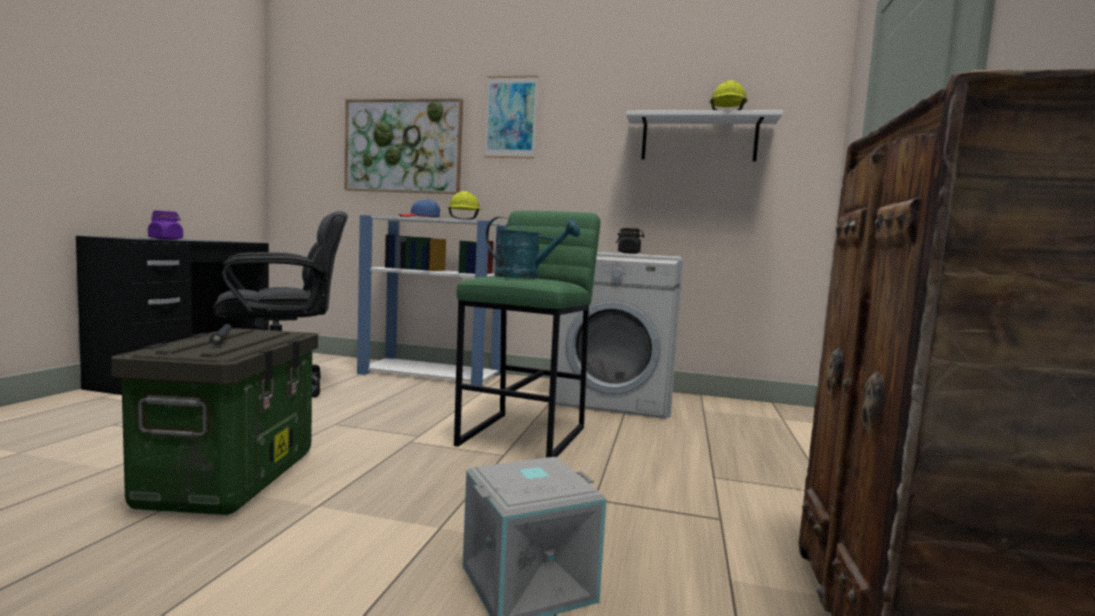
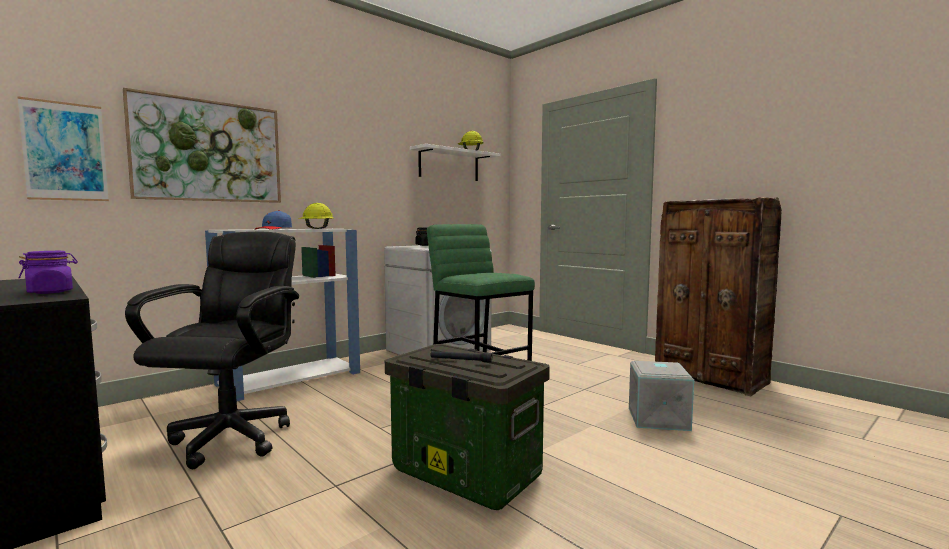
camera: 55 degrees left, 0 degrees up
(511, 117) = (322, 134): picture -> picture (65, 151)
(525, 277) = (497, 273): turquoise watering can -> none

